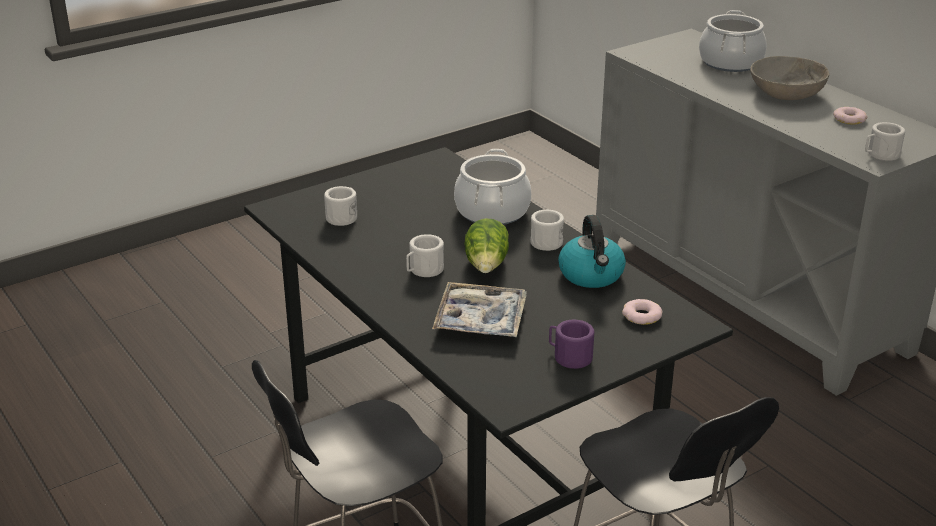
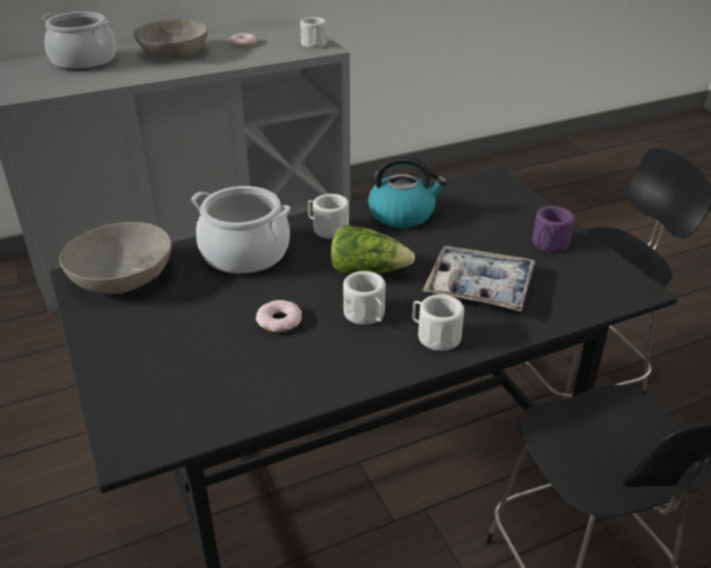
camera: 80 degrees left, 5 degrees up
(343, 217) = (199, 372): white mug -> white mug (434, 336)
(444, 172) = (123, 277): none -> grey bowl
(641, 316) = (479, 201): donut -> donut (279, 320)

